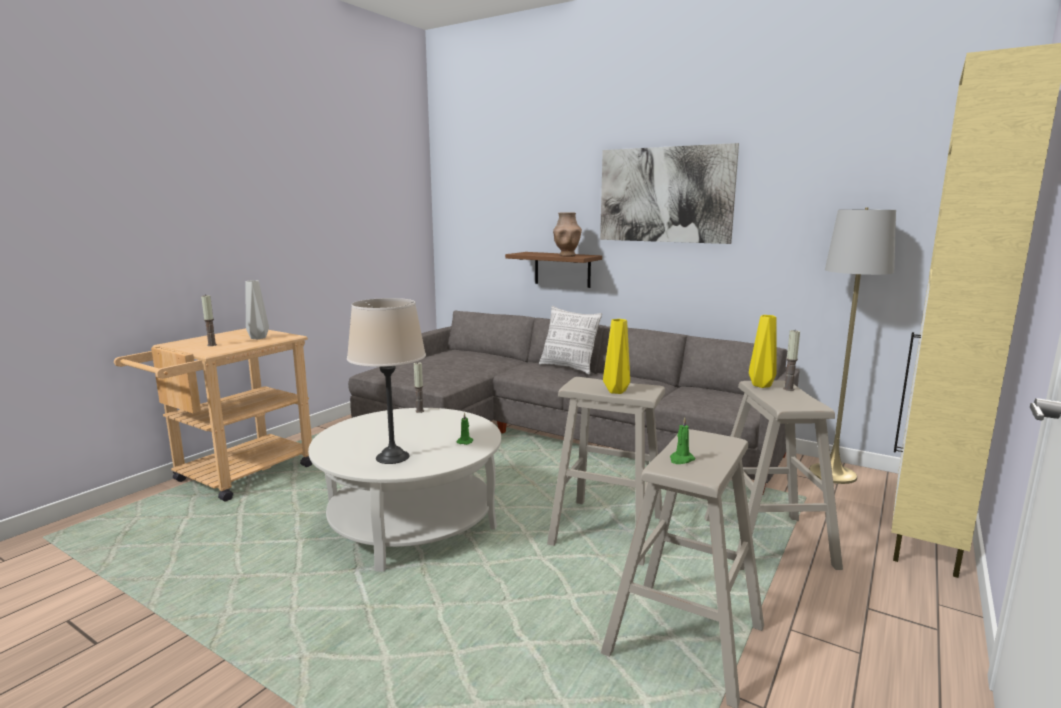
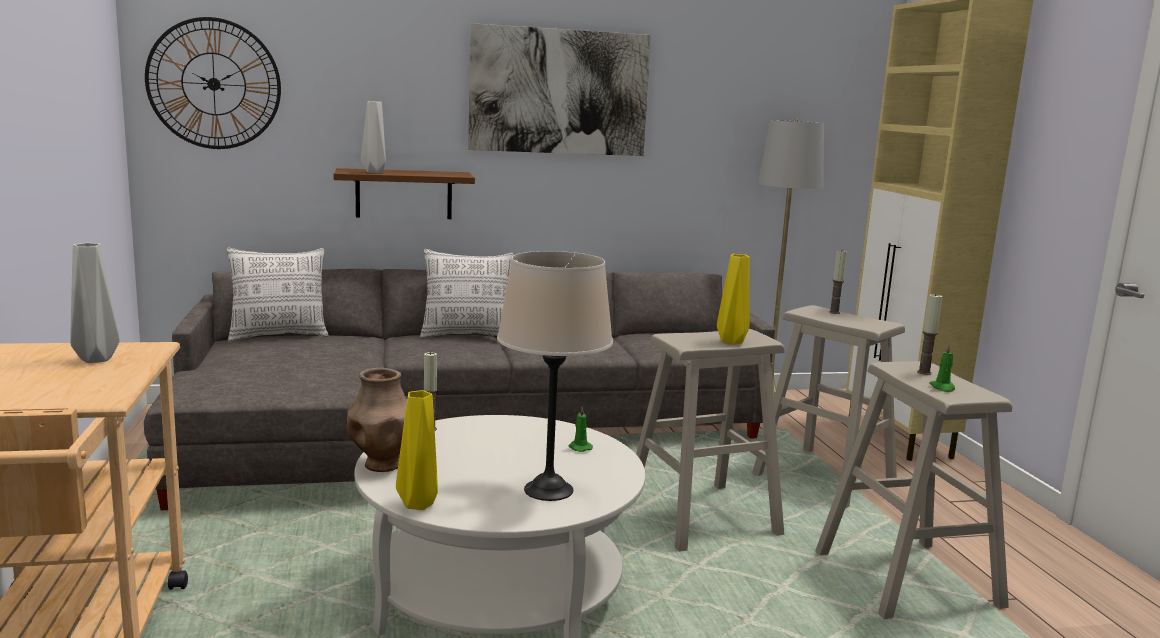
camera: 45 degrees left, 0 degrees up
(212, 345) = (46, 387): candle -> candle (924, 372)
(468, 202) = (214, 84): none -> wall clock
(472, 351) = (279, 336): none -> pillow
(532, 254) = (374, 172): none -> grey vase
(567, 255) = (435, 174): brown vase -> brown vase (382, 465)
(762, 385) = (812, 312): yellow vase -> yellow vase (420, 504)

